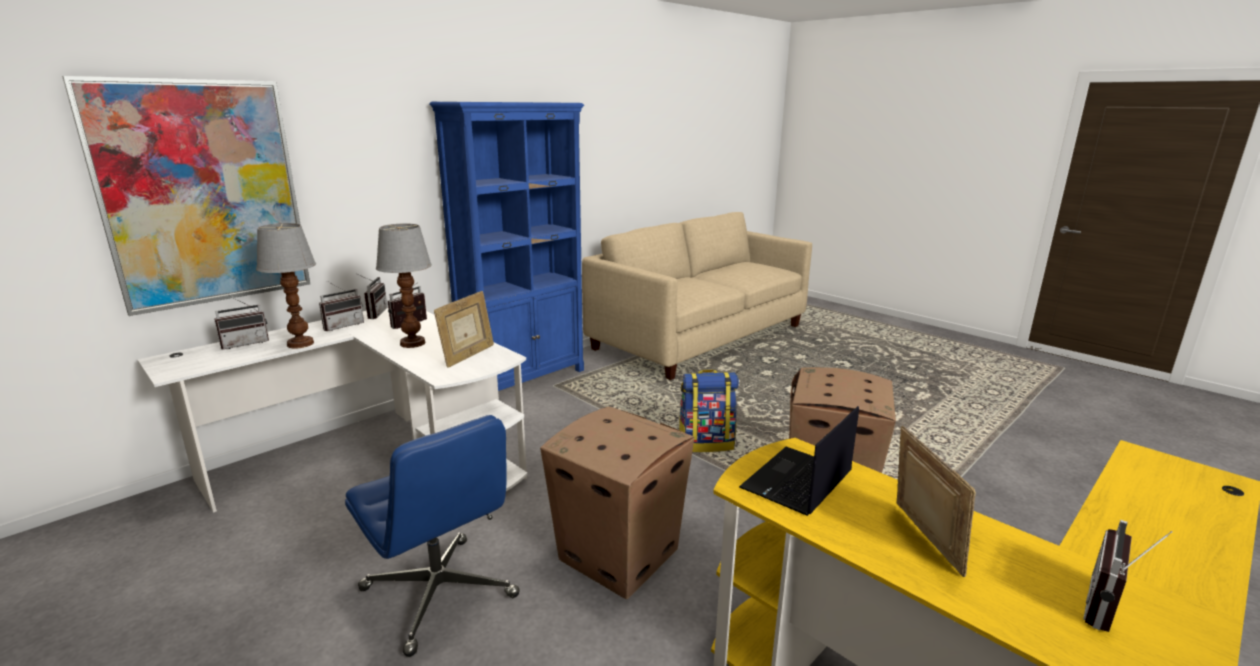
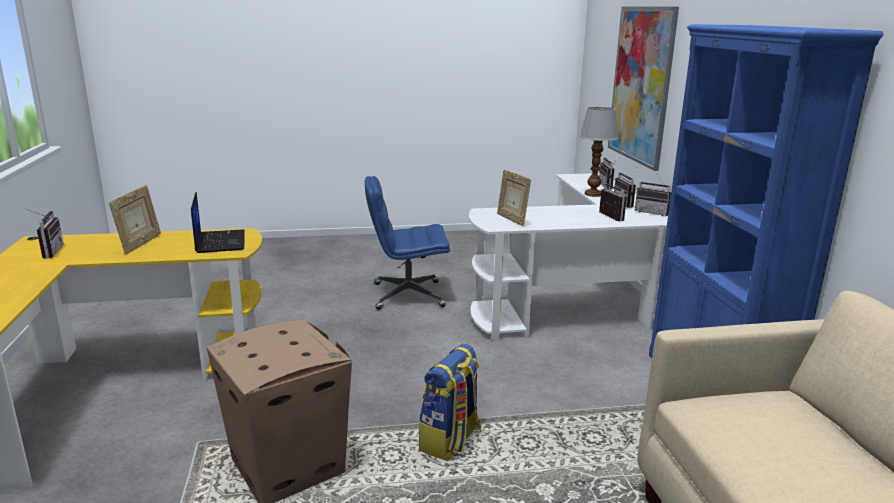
camera: 125 degrees right, 0 degrees up
(413, 343) = (560, 213): table lamp -> none
(617, 553) = (367, 343): cardboard box -> none
(923, 541) = (140, 244): picture frame -> picture frame turned 105 degrees counterclockwise

